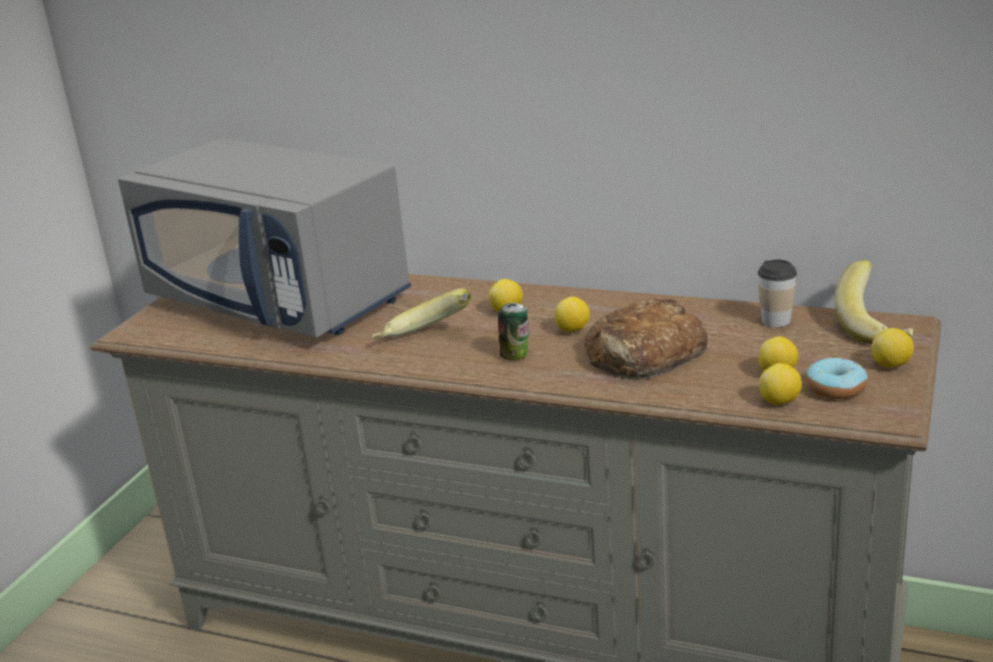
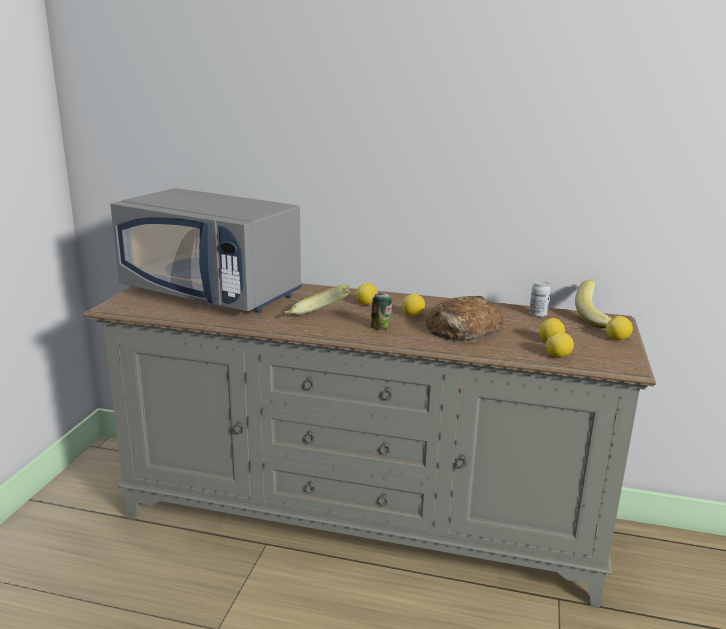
camera: 10 degrees left, 5 degrees down
(776, 321) = (538, 314): cup -> can
(835, 388) = (589, 350): donut -> none

